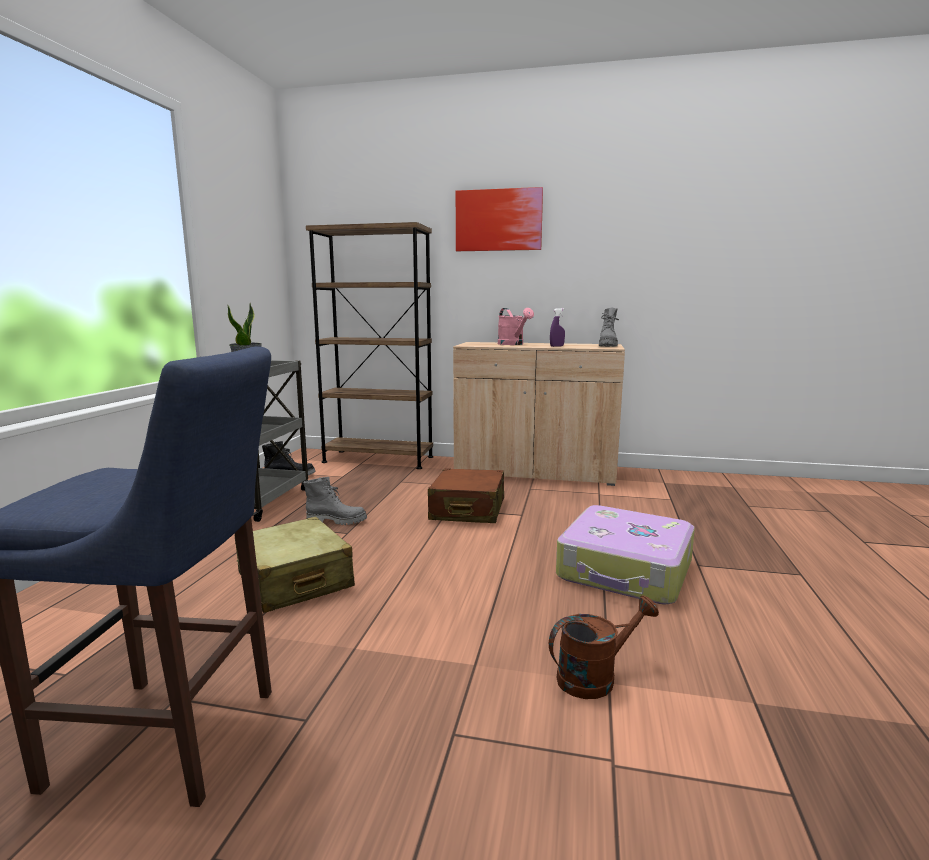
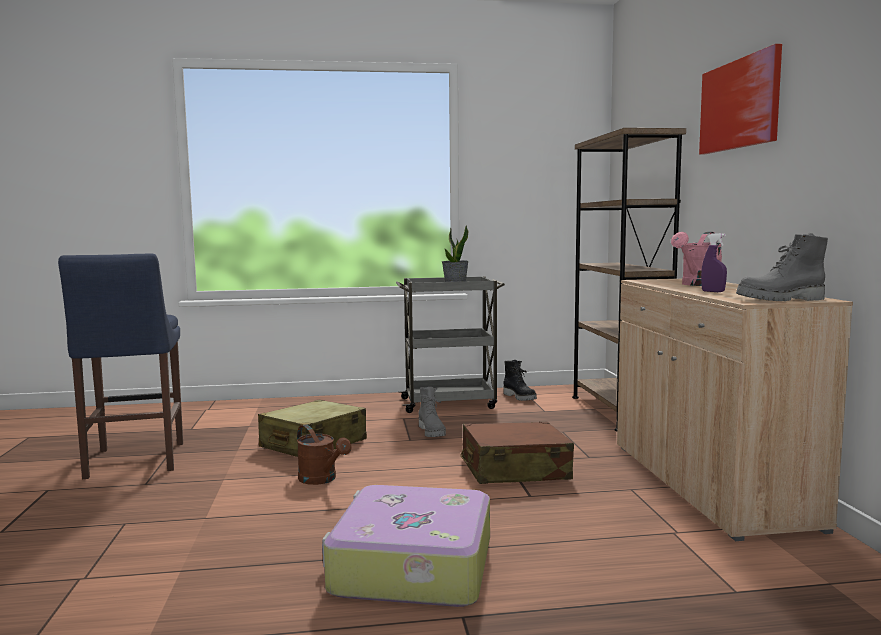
camera: 70 degrees right, 5 degrees down
(595, 677) = (188, 564): brown watering can -> brown watering can (322, 479)

